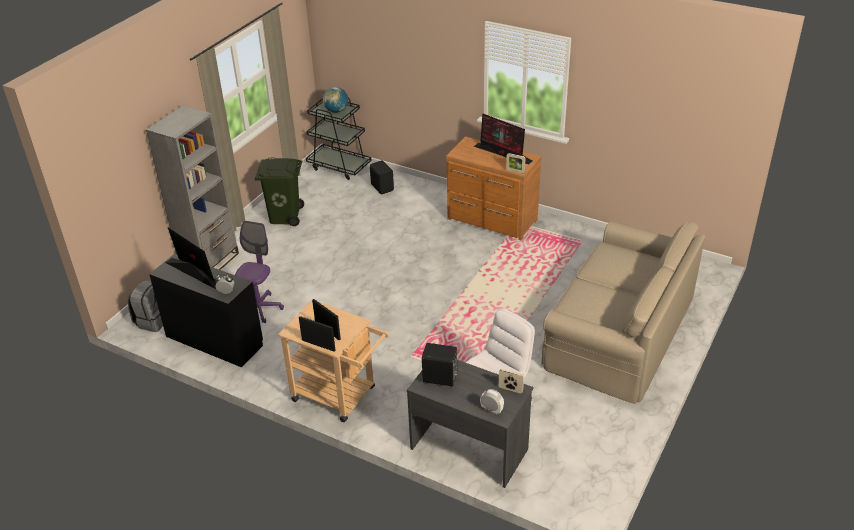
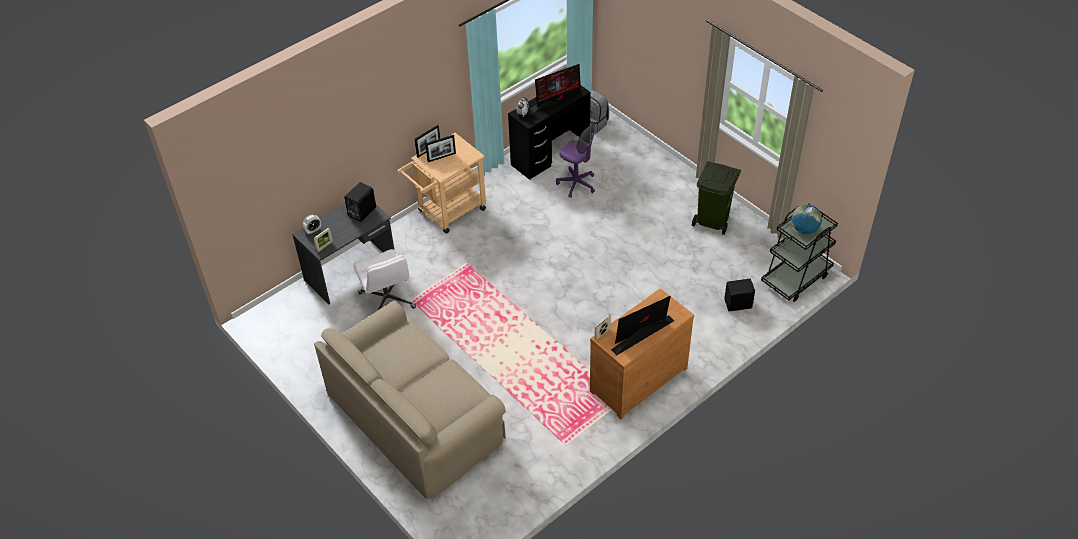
camera: 110 degrees right, 10 degrees up
(209, 262) = (659, 162): grey bookcase -> none

